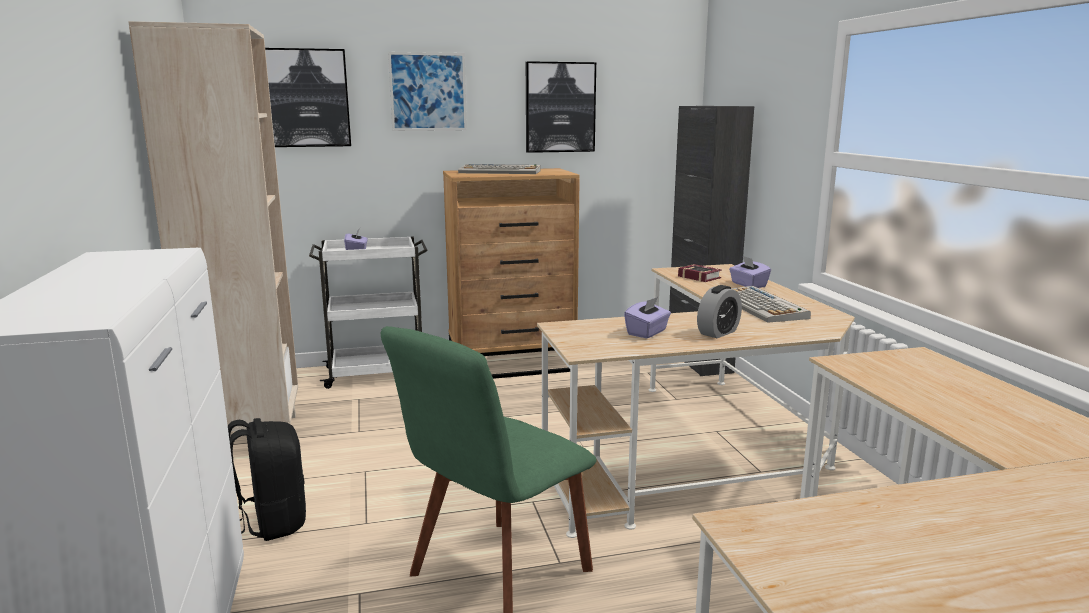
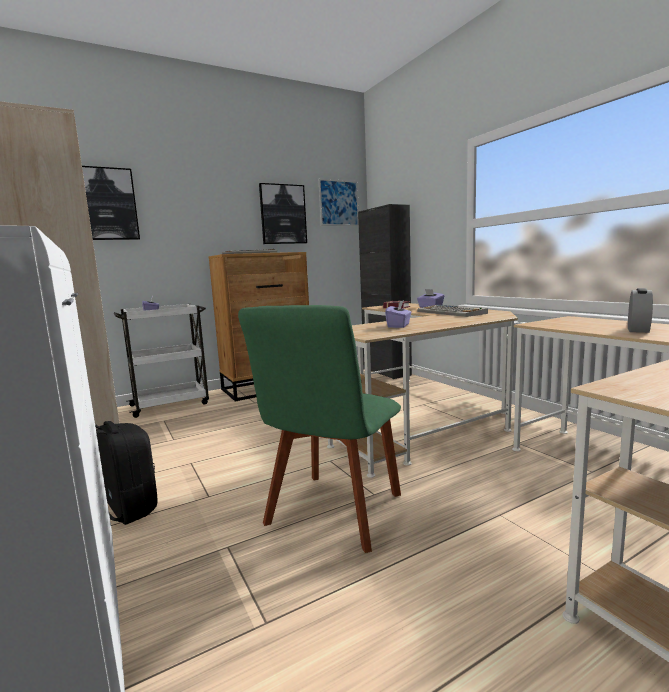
camera: 15 degrees left, 5 degrees down
(428, 92) = (194, 202): picture -> picture (339, 203)
(718, 333) = (443, 322): alarm clock -> alarm clock (638, 330)

